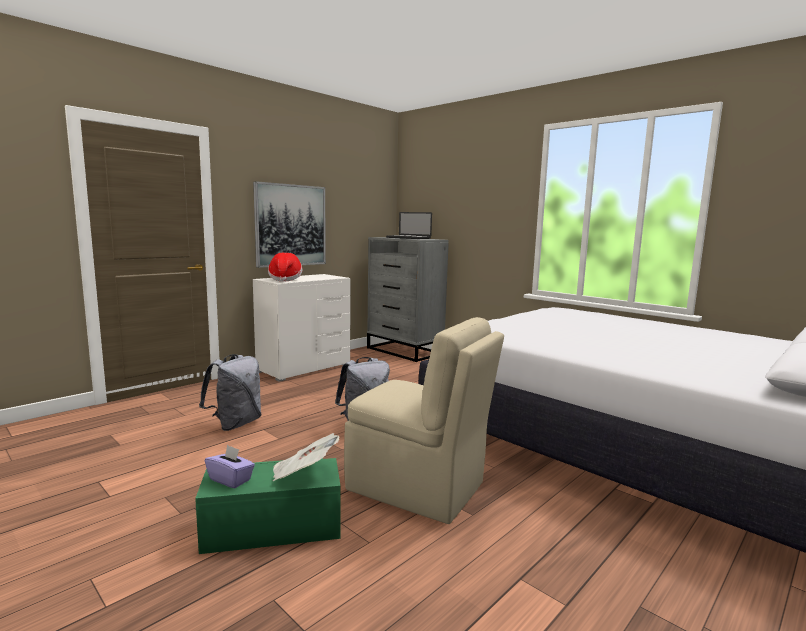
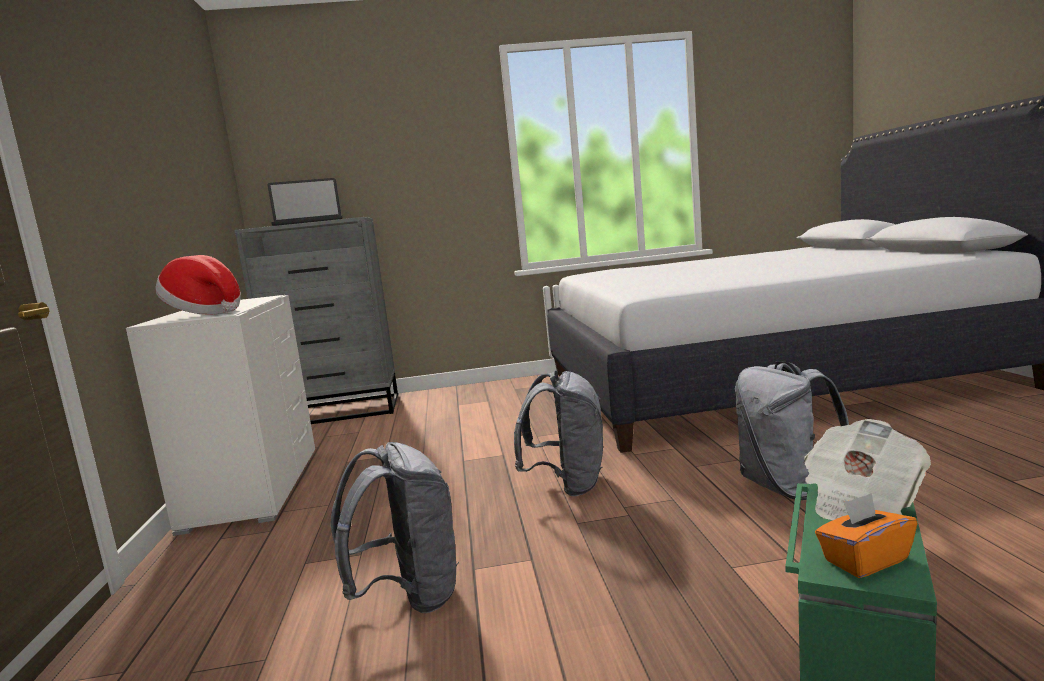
camera: 50 degrees left, 0 degrees up
(230, 479) = (864, 560): purple tissue box -> orange tissue box
(290, 225) = (142, 205): picture -> none
(418, 487) = (787, 487): beige chair -> grey backpack

